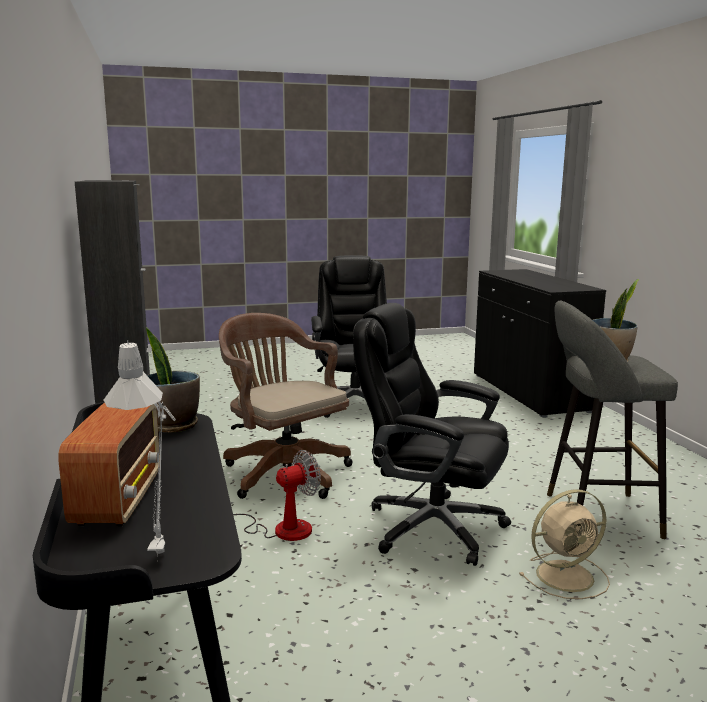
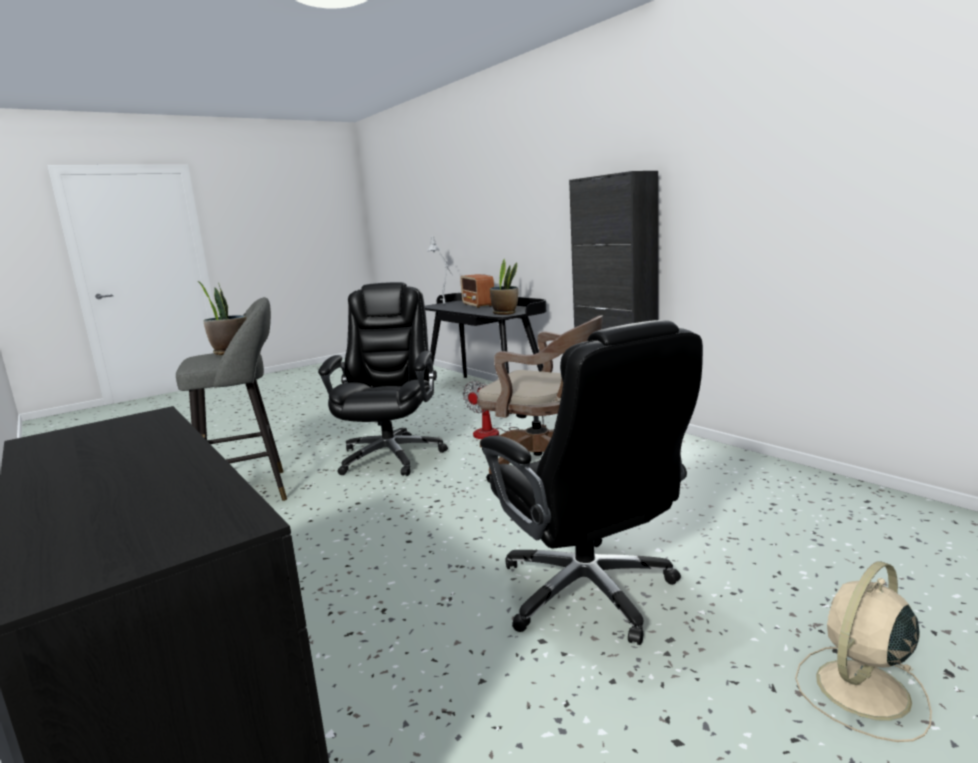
camera: 160 degrees right, 0 degrees up
(431, 527) = (391, 455): black office chair -> black office chair turned 90 degrees counterclockwise
(567, 575) = (299, 451): beige fan -> beige fan (860, 691)

